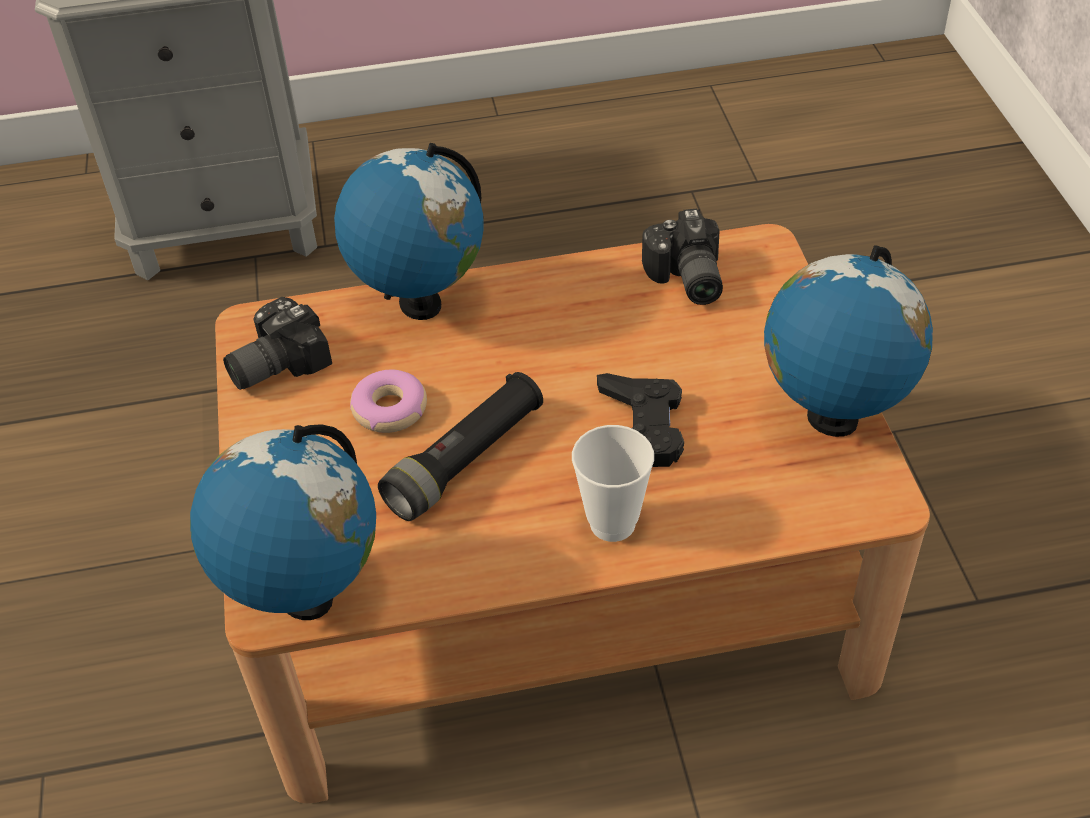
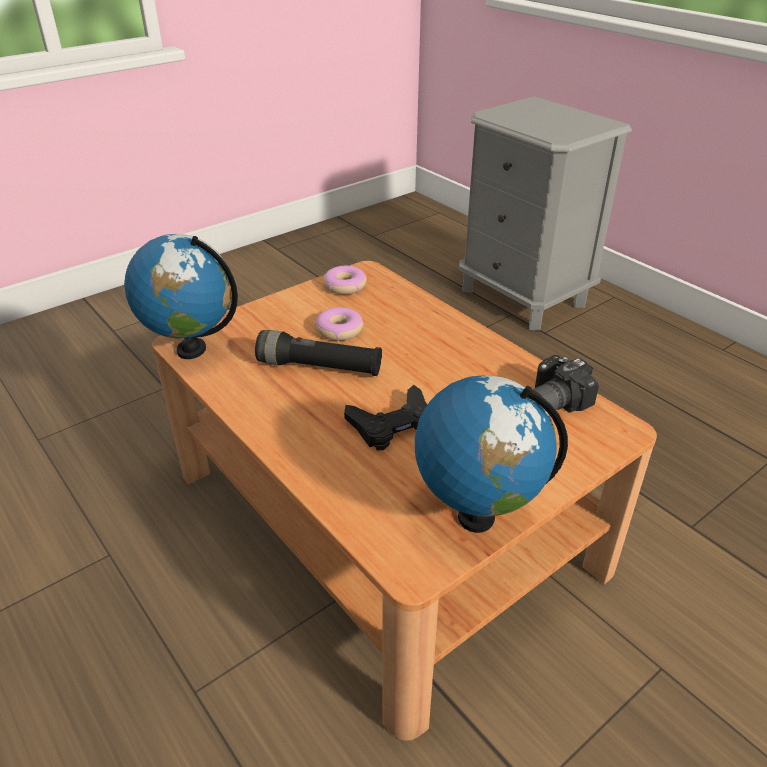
camera: 60 degrees right, 10 degrees down
(274, 363) = (345, 286): camera -> donut
(420, 304) = (428, 313): globe -> none
(612, 523) = (306, 438): cup -> none

